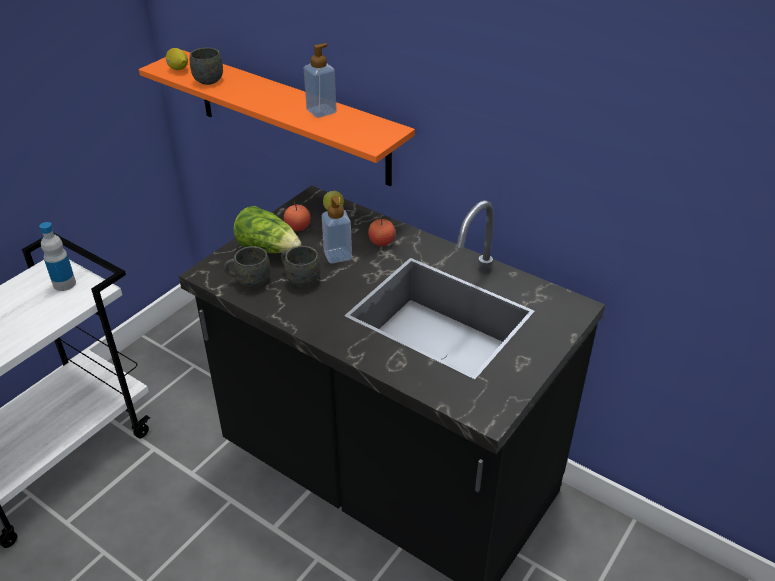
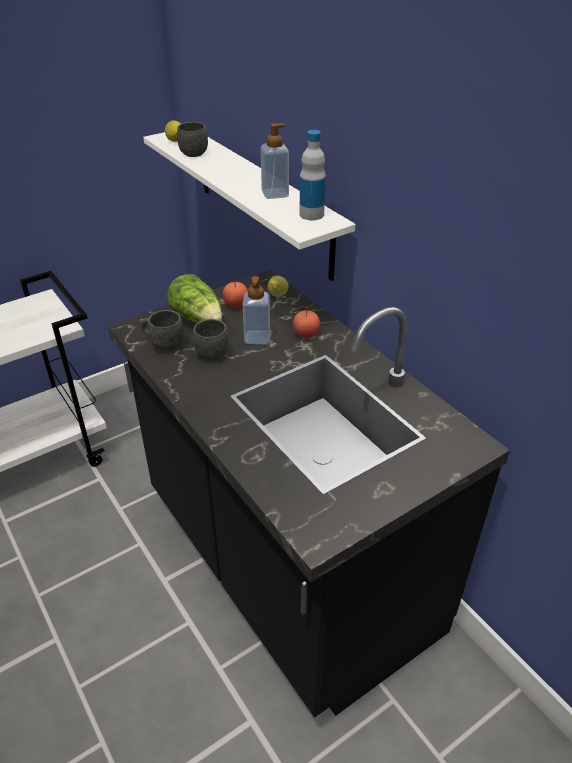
camera: 20 degrees right, 0 degrees up
(64, 284) = (41, 316): bottle -> bottle (311, 214)
(291, 117) = (262, 200): orange shelf -> white shelf

